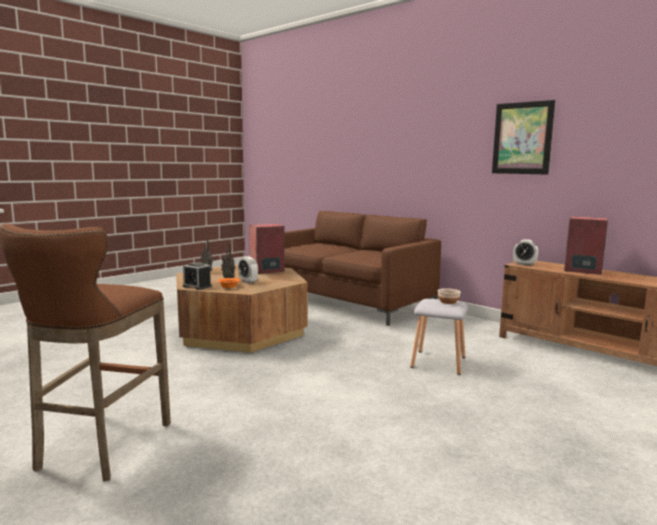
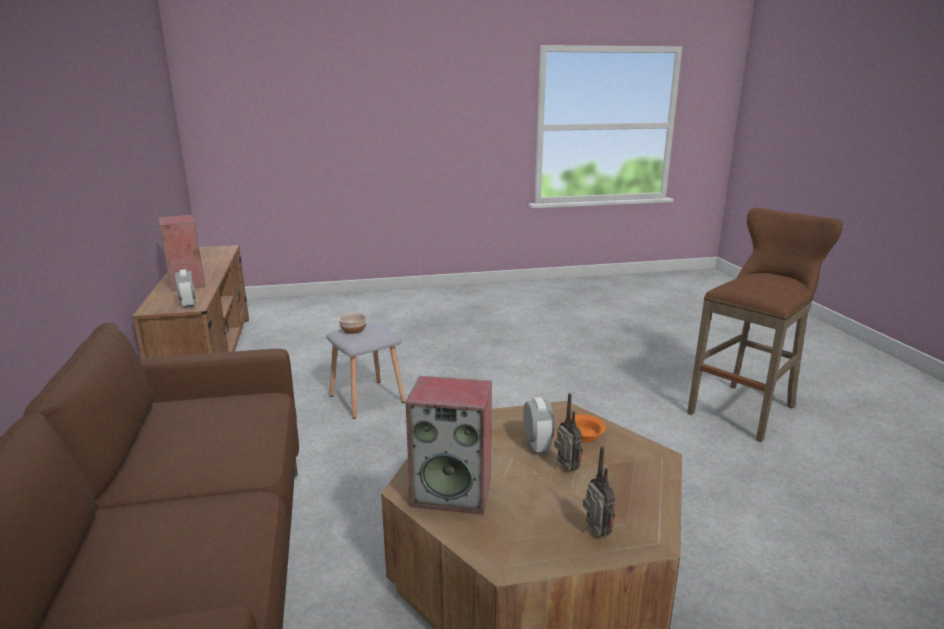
camera: 145 degrees left, 10 degrees up
(197, 286) = (642, 454): alarm clock -> none
(522, 138) = (80, 122): picture -> none

